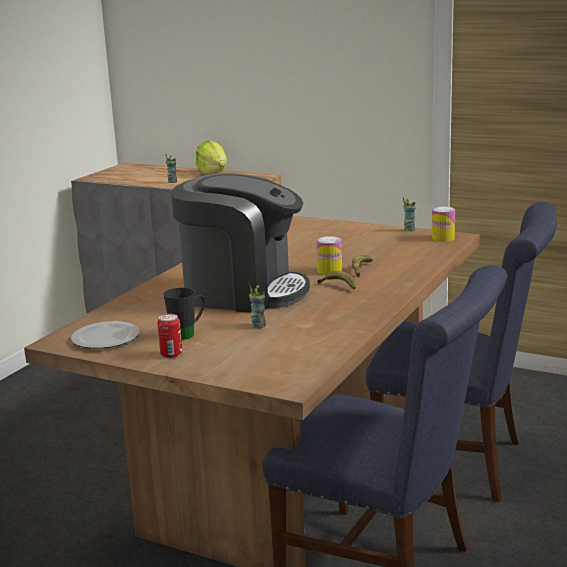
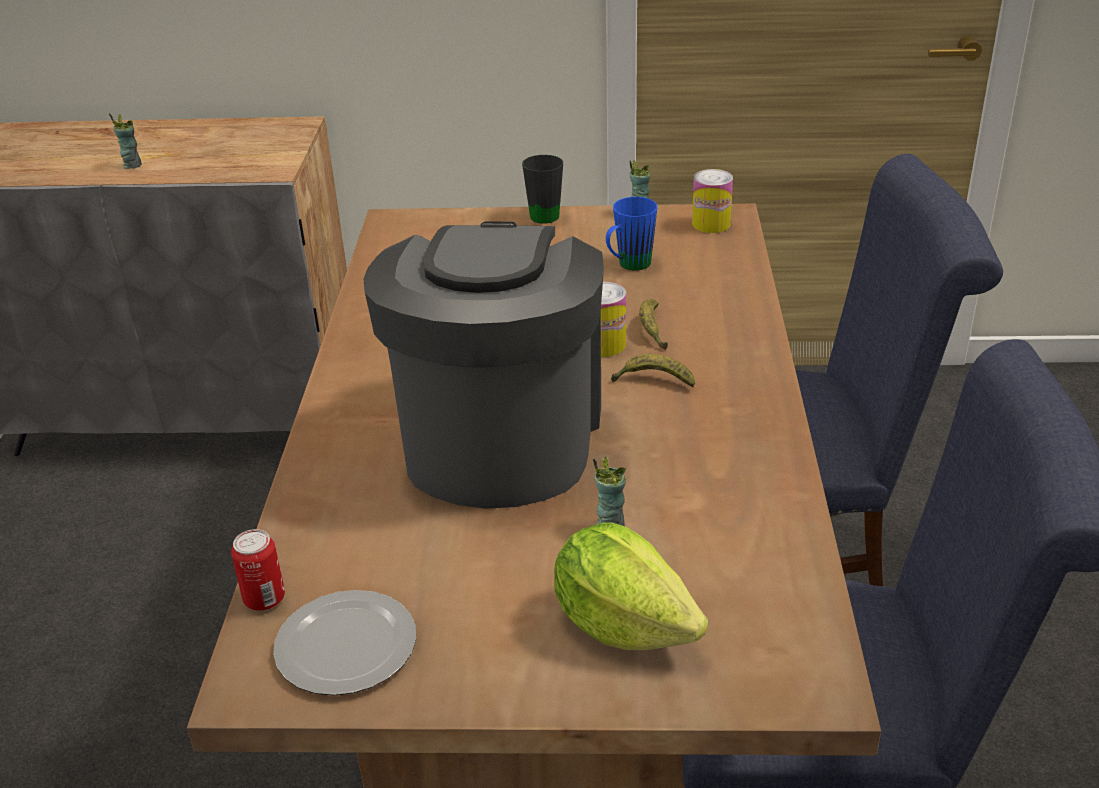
camera: 25 degrees left, 15 degrees up
(171, 354) = (521, 660): can -> can (264, 599)
(188, 333) = (500, 585): black mug -> black mug (548, 213)
(213, 173) = (193, 129): lettuce -> lettuce (623, 624)
(242, 292) = (500, 437): coffee machine -> coffee machine turned 75 degrees counterclockwise
(377, 247) = (628, 266): none -> blue mug

